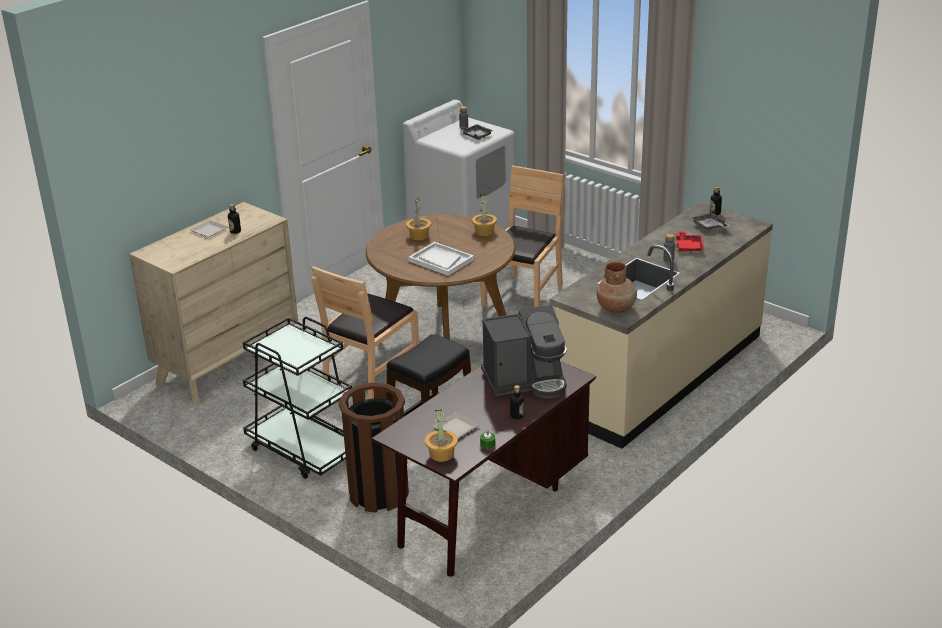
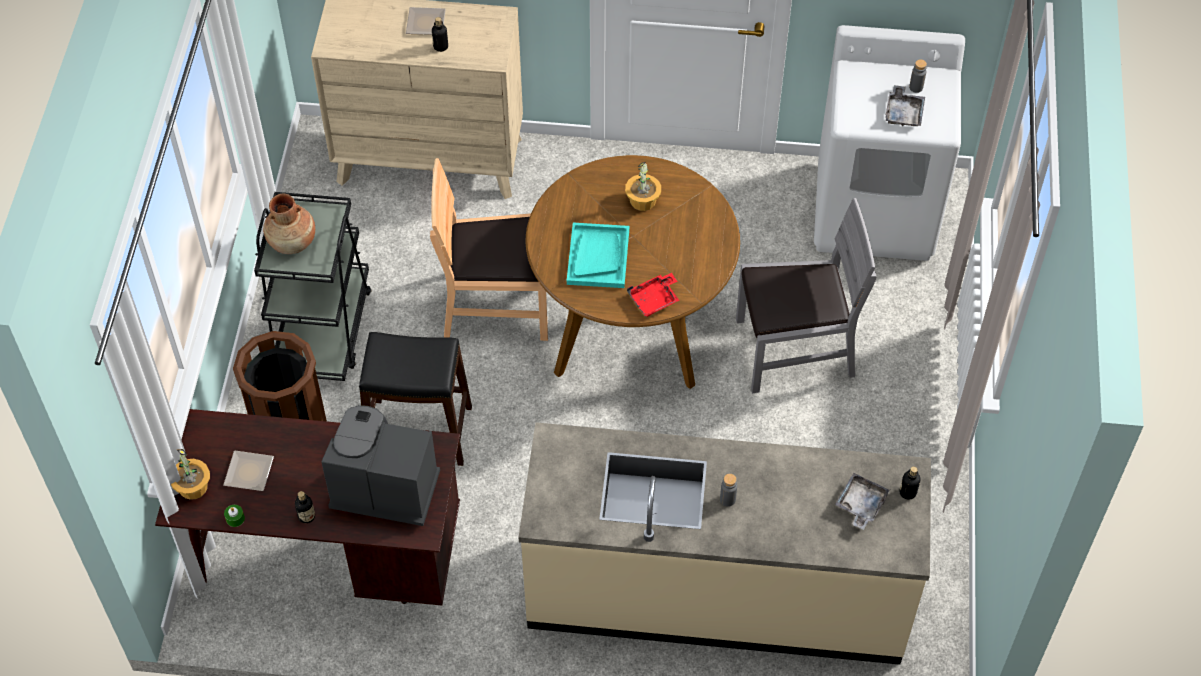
camera: 55 degrees right, 25 degrees up
(441, 260) = (598, 257): white tray -> turquoise tray
(484, 232) = (704, 259): potted plant -> none
(523, 295) = (794, 349): brown chair -> grey chair
(526, 381) = (383, 487): coffee machine -> coffee machine turned 150 degrees clockwise
(616, 307) = (560, 502): brown vase -> brown vase (292, 242)
(688, 247) = (781, 506): red tray -> red tray (654, 300)

